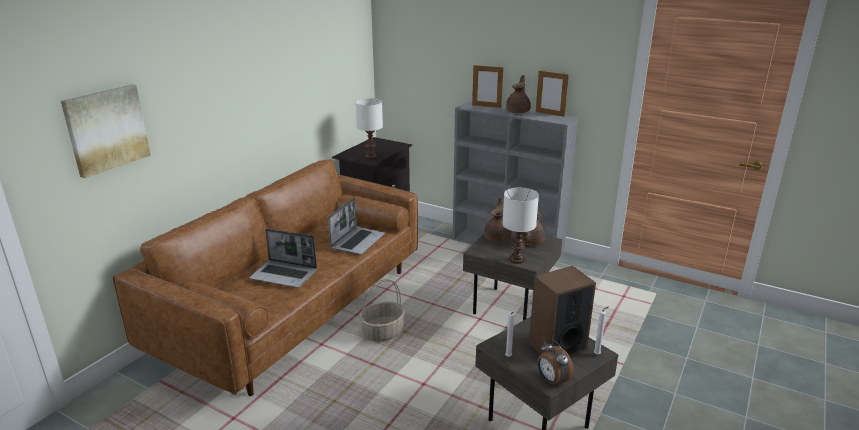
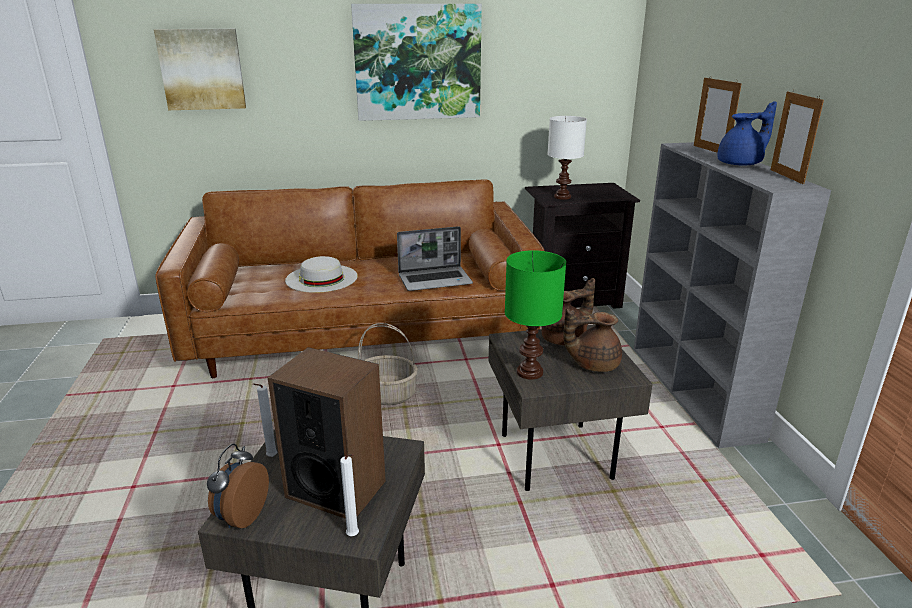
camera: 50 degrees right, 0 degrees up
(262, 82) = (418, 62): none -> picture
(285, 275) = (321, 278): laptop -> white hat
(516, 260) = (528, 372): white table lamp -> green table lamp
(518, 111) = (741, 164): brown teapot -> blue teapot

